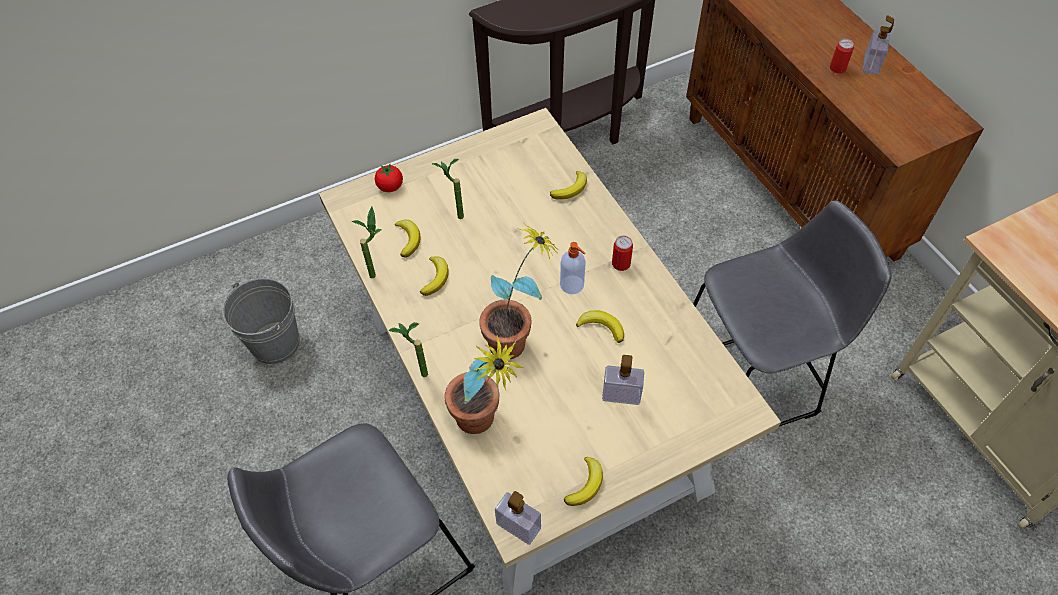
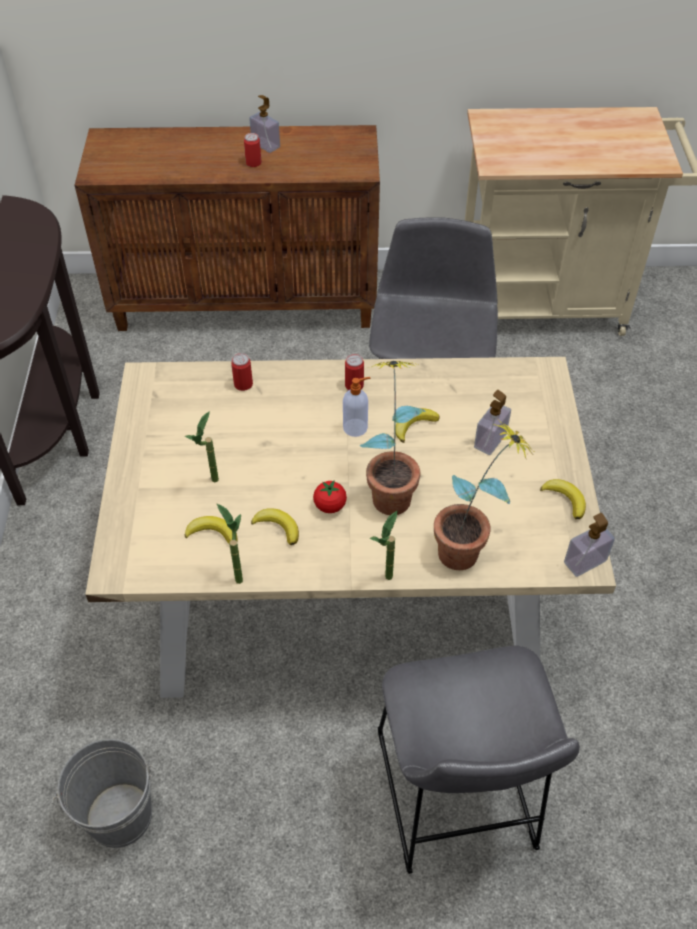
camera: 65 degrees left, 5 degrees down
(390, 187) = (129, 524): tomato -> tomato (330, 506)
(571, 189) = (243, 384): banana -> can

